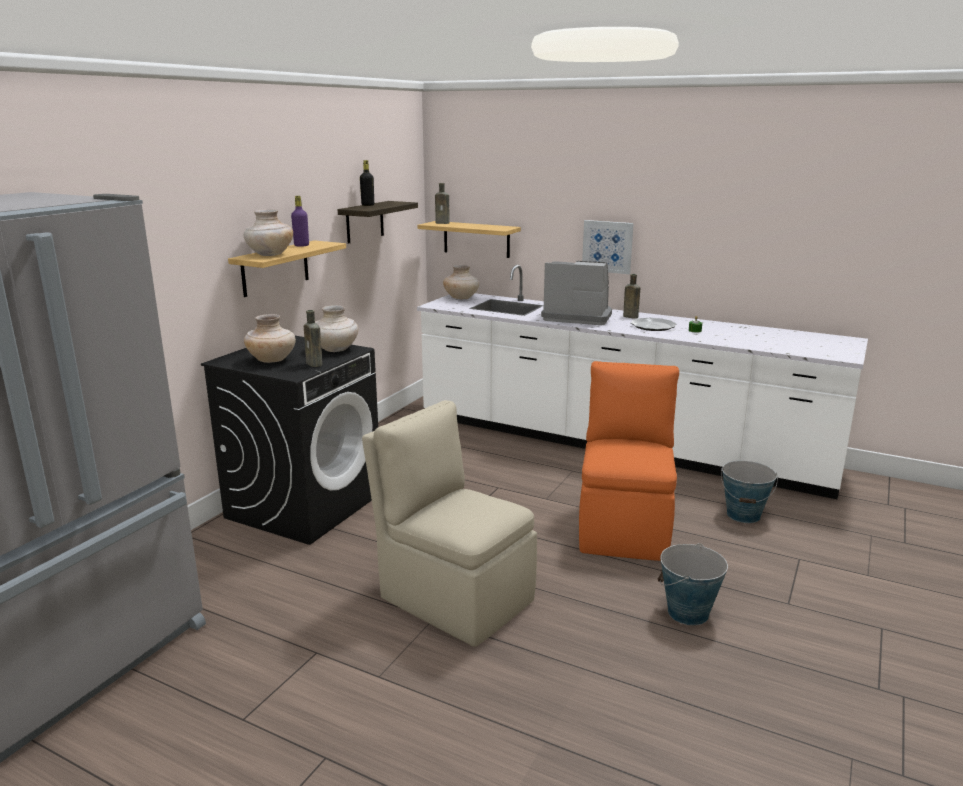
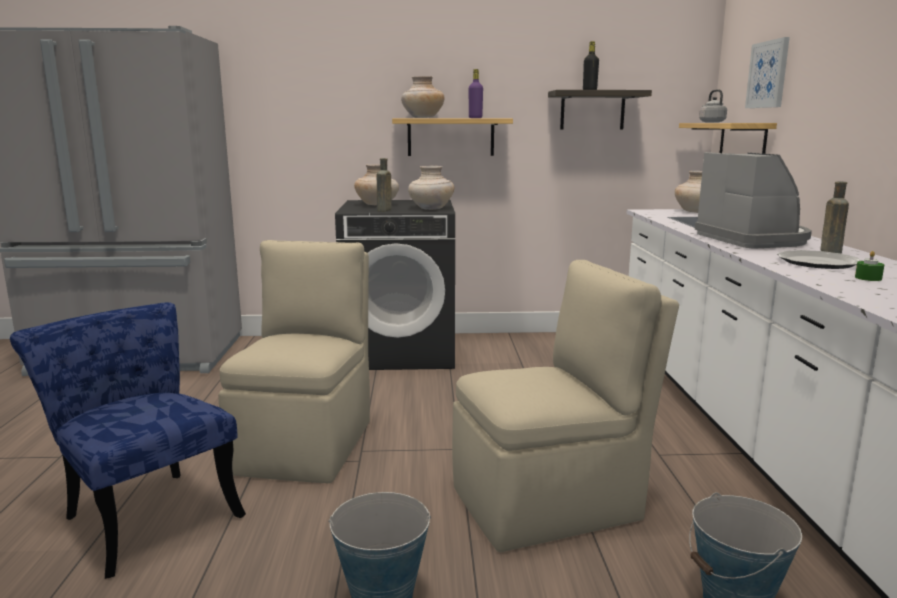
camera: 60 degrees right, 5 degrees down
(443, 223) = (711, 122): brown bottle -> grey kettle
(506, 702) = (146, 513): none -> blue chair
(607, 246) = (853, 145): picture -> picture (768, 74)
(624, 528) = (550, 503): orange chair -> beige chair

